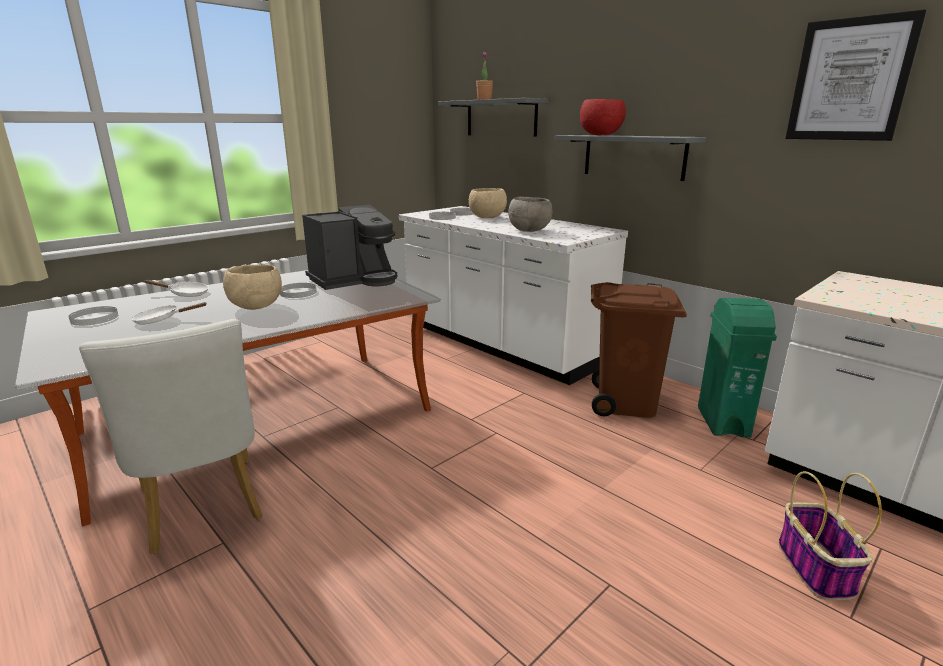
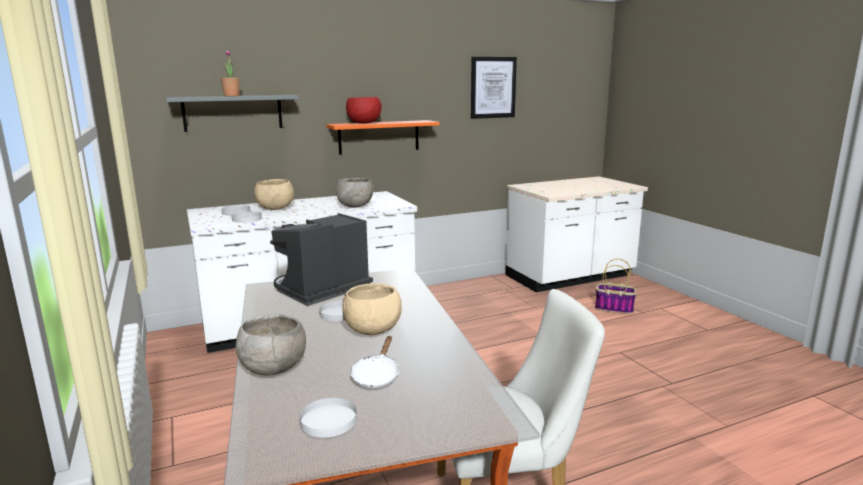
camera: 70 degrees left, 5 degrees down
(185, 294) = (273, 370): white frying pan -> grey bowl
(354, 280) = (321, 290): coffee machine -> coffee machine turned 120 degrees counterclockwise
(626, 404) = (452, 305): brown trash can -> none
(633, 156) = (379, 137): grey shelf -> orange shelf
(723, 421) = (490, 288): green trash can -> none

